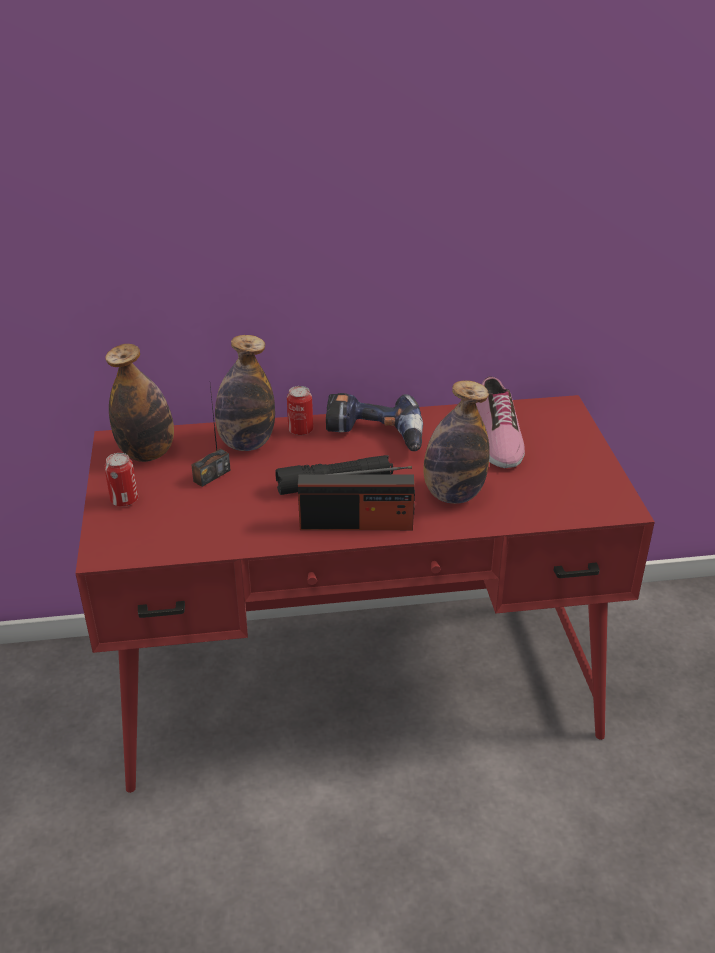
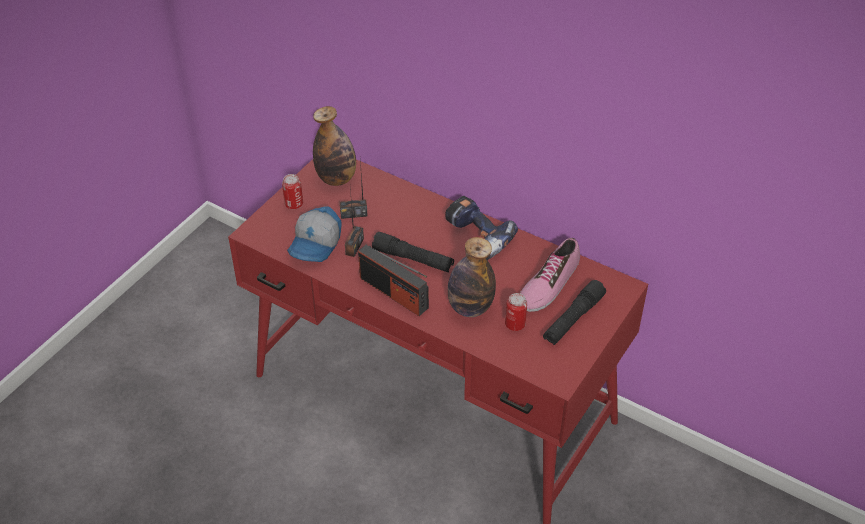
camera: 40 degrees right, 10 degrees up
(204, 524) = (316, 244): none -> cap
(246, 443) = (396, 202): bottle -> none
(253, 504) = (354, 246): none -> radio
(300, 430) = (437, 210): can -> can (515, 324)
(559, 453) = (573, 319): none -> black flashlight

